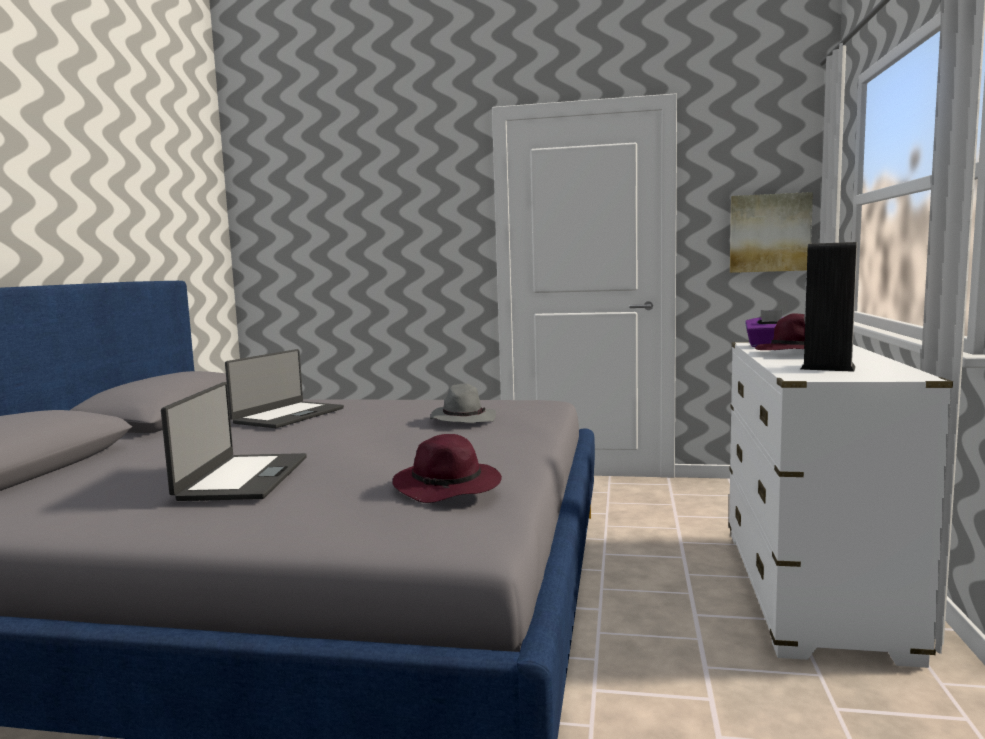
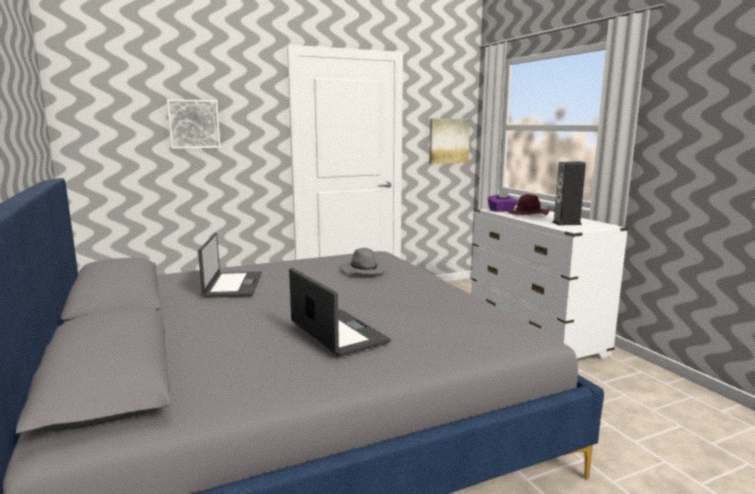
camera: 35 degrees left, 5 degrees up
(372, 222) = (193, 124): none -> picture
(449, 487) = (474, 313): purple hat -> none

